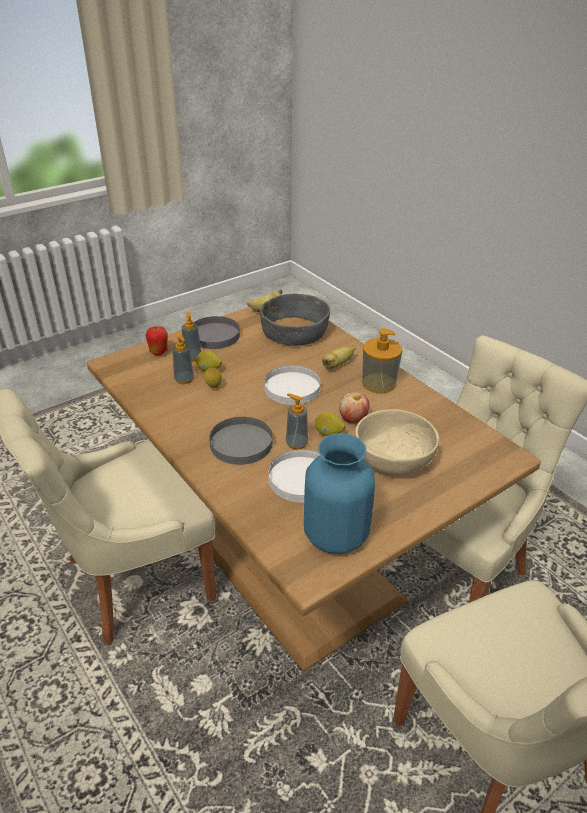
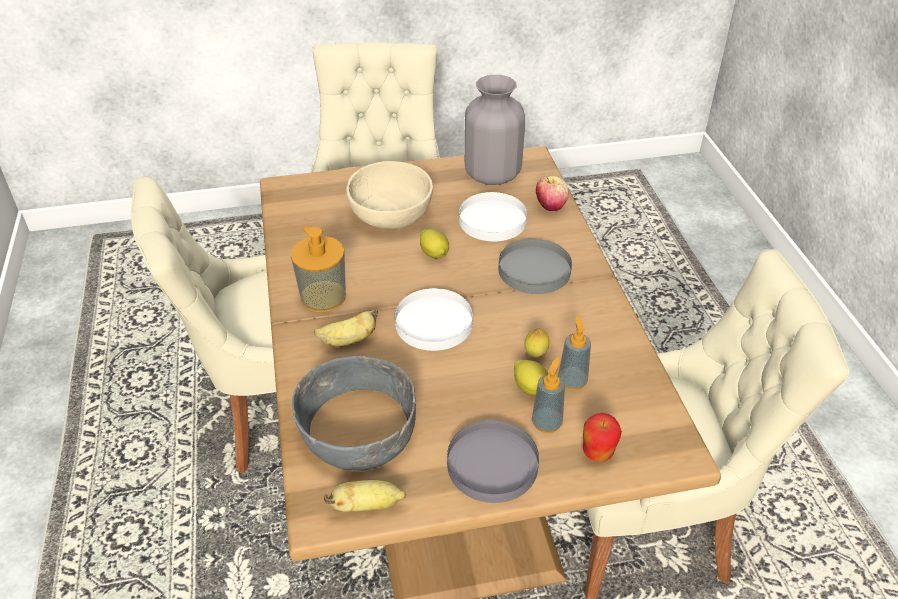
camera: 155 degrees left, 5 degrees up
(296, 443) = (475, 253): soap dispenser -> none
(336, 535) = (492, 174): blue vase -> grey vase
(353, 419) = (394, 261): apple -> apple (550, 206)

